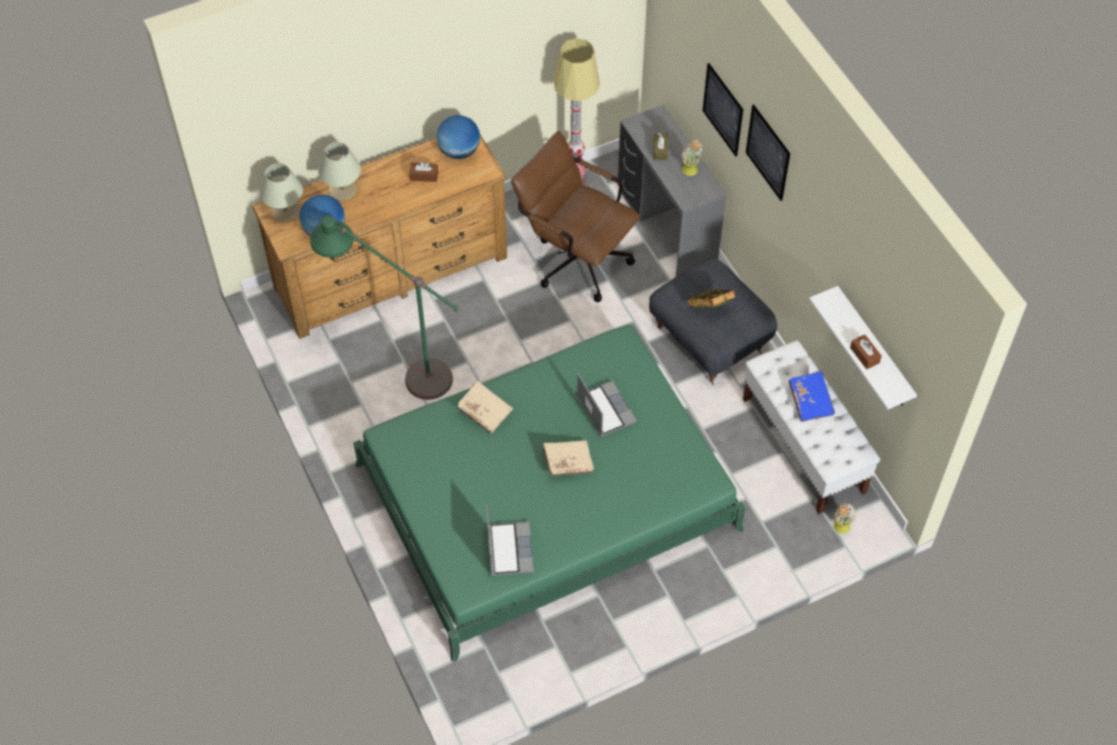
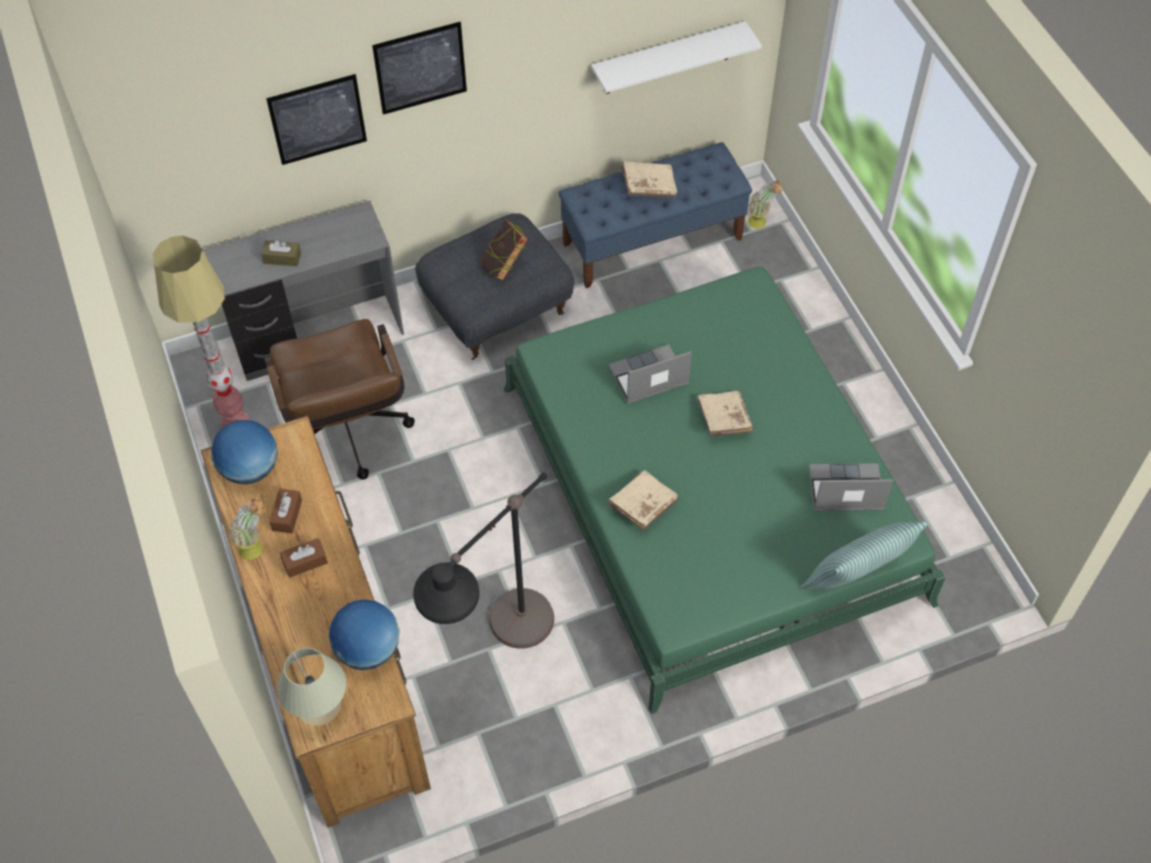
camera: 85 degrees left, 0 degrees up
(342, 190) = (292, 624): beige table lamp -> none
(397, 368) = (499, 657): green floor lamp -> black floor lamp
(428, 555) = (856, 579): none -> pillow
(575, 258) = (349, 437): brown office chair -> brown office chair turned 60 degrees counterclockwise
(691, 173) = (328, 231): potted plant -> potted plant (257, 548)
(804, 445) = (653, 241): white bench -> blue bench
(810, 401) = (648, 186): blue book -> beige book
(864, 355) = (691, 54): brown tissue box -> brown tissue box (305, 562)

